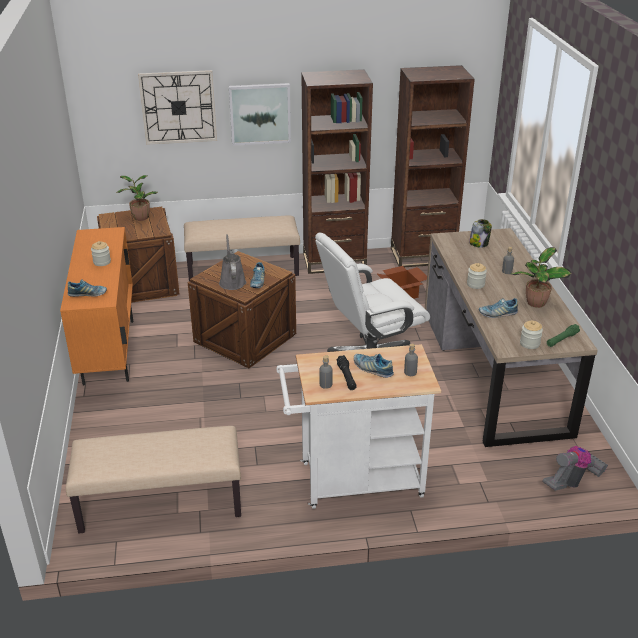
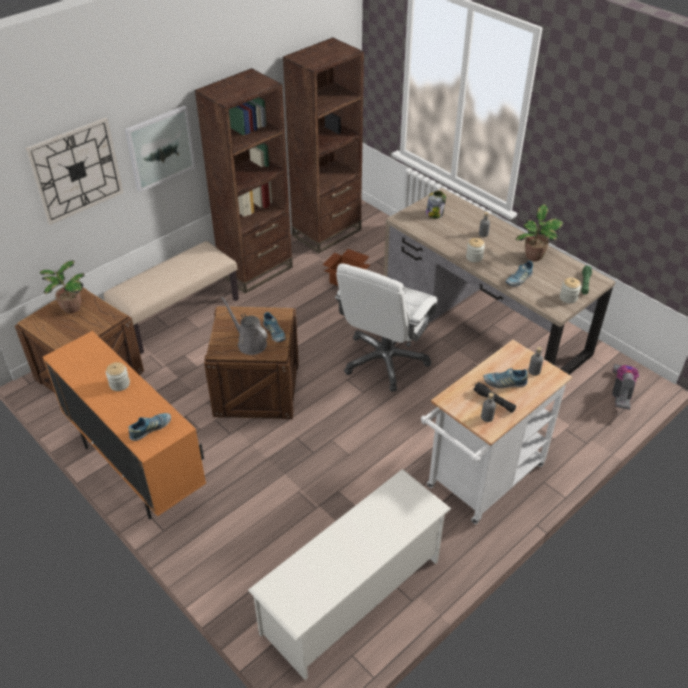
camera: 35 degrees left, 10 degrees up
(160, 504) = (352, 596): beige bench -> white shoe rack

